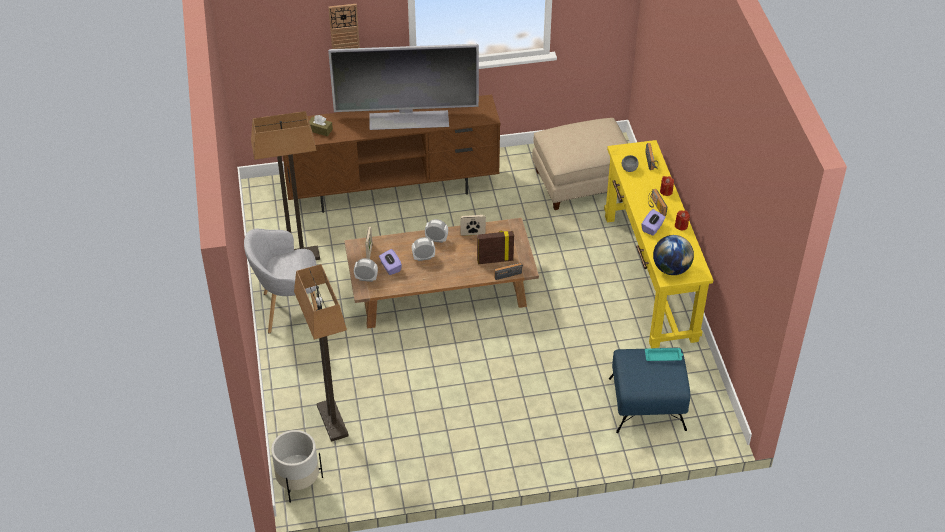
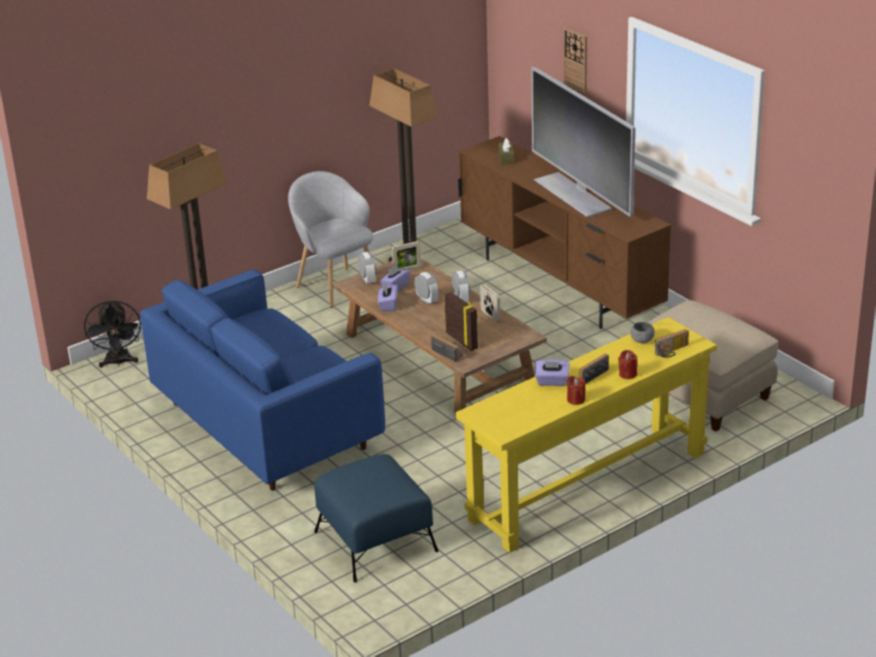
camera: 65 degrees right, 15 degrees down
(298, 482) = (118, 362): white planter -> black fan
(414, 280) = (388, 305): none -> purple tissue box
(464, 415) = (268, 426): none -> blue sofa
(663, 356) = (396, 484): turquoise tray -> none
(671, 268) = (493, 411): globe -> none

